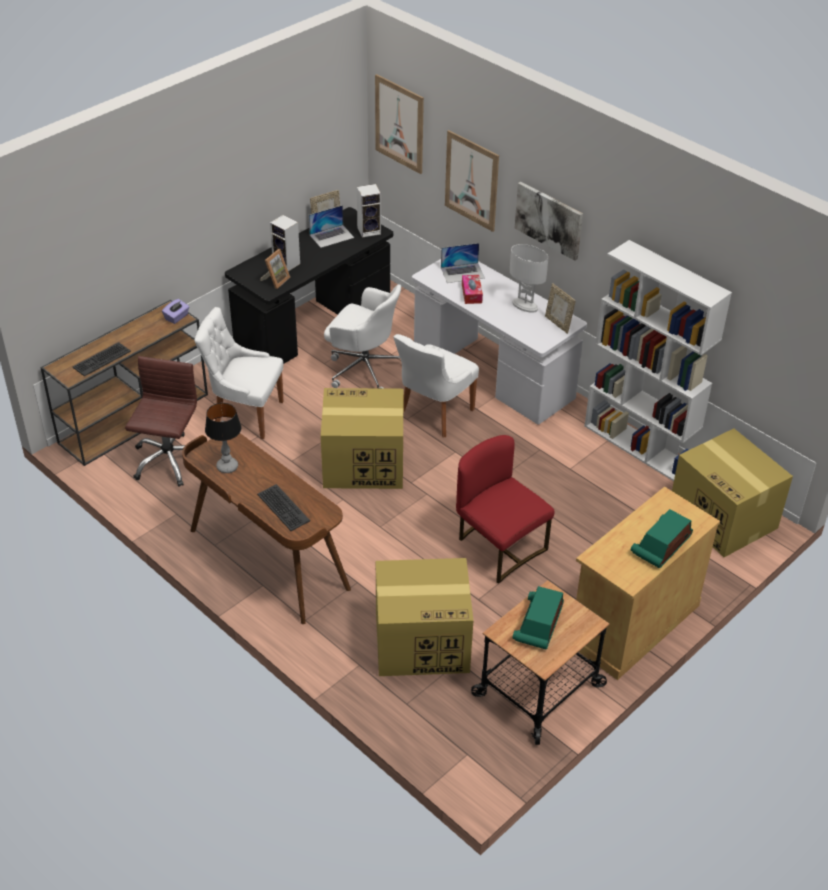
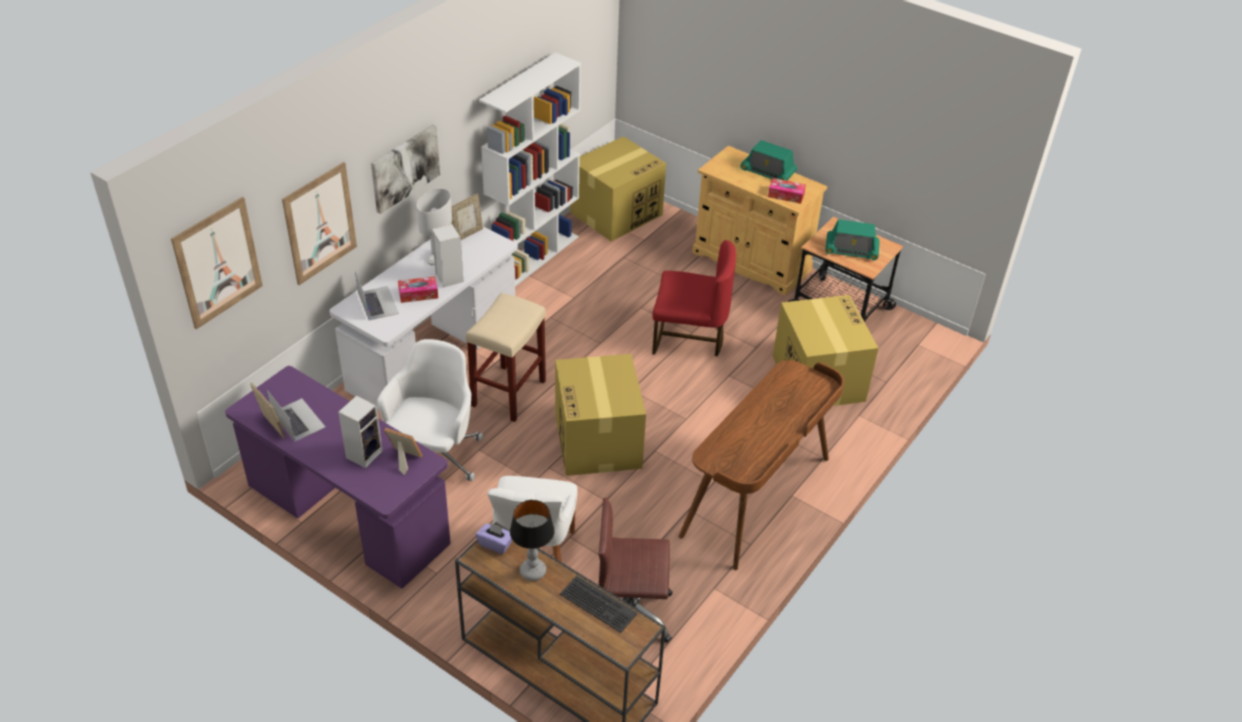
camera: 100 degrees left, 0 degrees up
(227, 466) = (749, 453): table lamp -> table lamp (532, 572)
(283, 508) = (794, 401): keyboard -> none
(313, 325) = (348, 516): black desk -> purple desk
(369, 230) = (285, 386): speaker -> speaker (448, 277)
(433, 414) = (508, 394): white chair -> beige stool
(499, 547) = (689, 338): red chair -> red chair turned 120 degrees counterclockwise
(611, 553) = (786, 195): none -> tissue box

